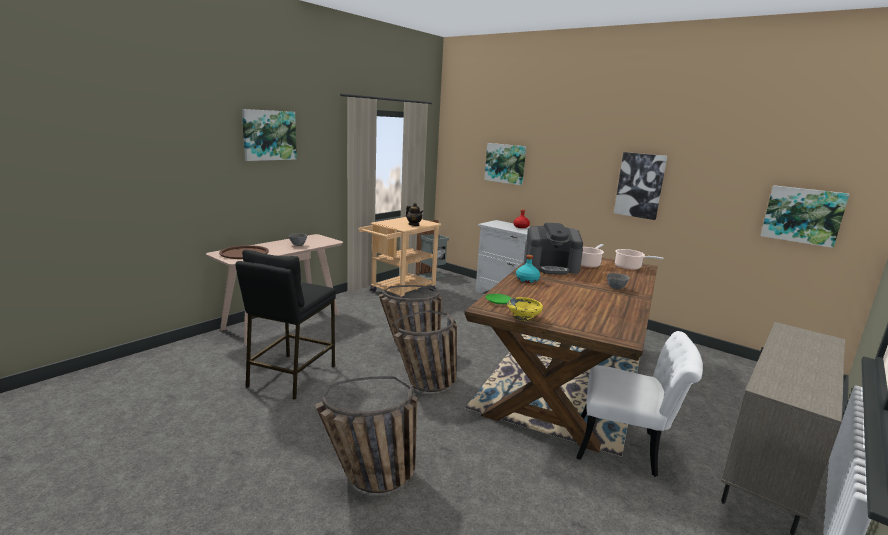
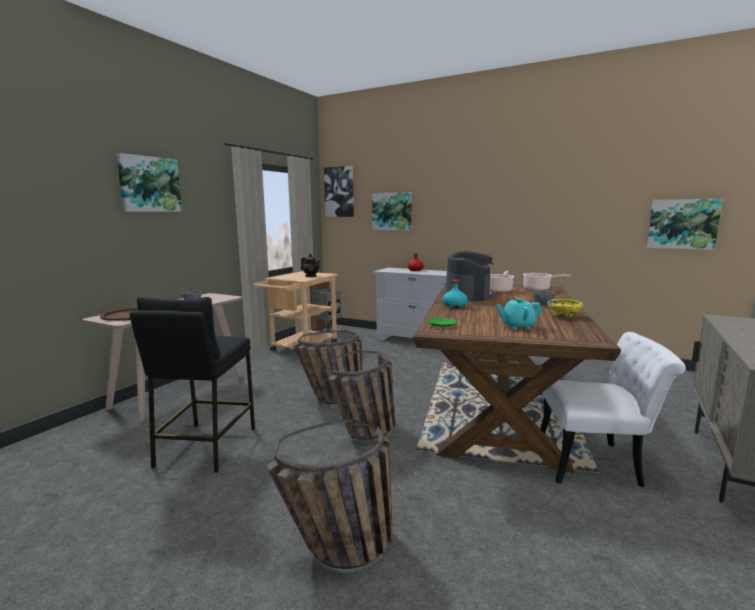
camera: 10 degrees left, 5 degrees down
(523, 317) = (478, 335): yellow bowl -> yellow bowl (563, 316)
(551, 267) = (468, 295): coffee machine -> coffee machine turned 75 degrees counterclockwise
(567, 312) = (517, 326): none -> turquoise teapot
(640, 185) = (527, 215): picture -> picture (339, 192)

